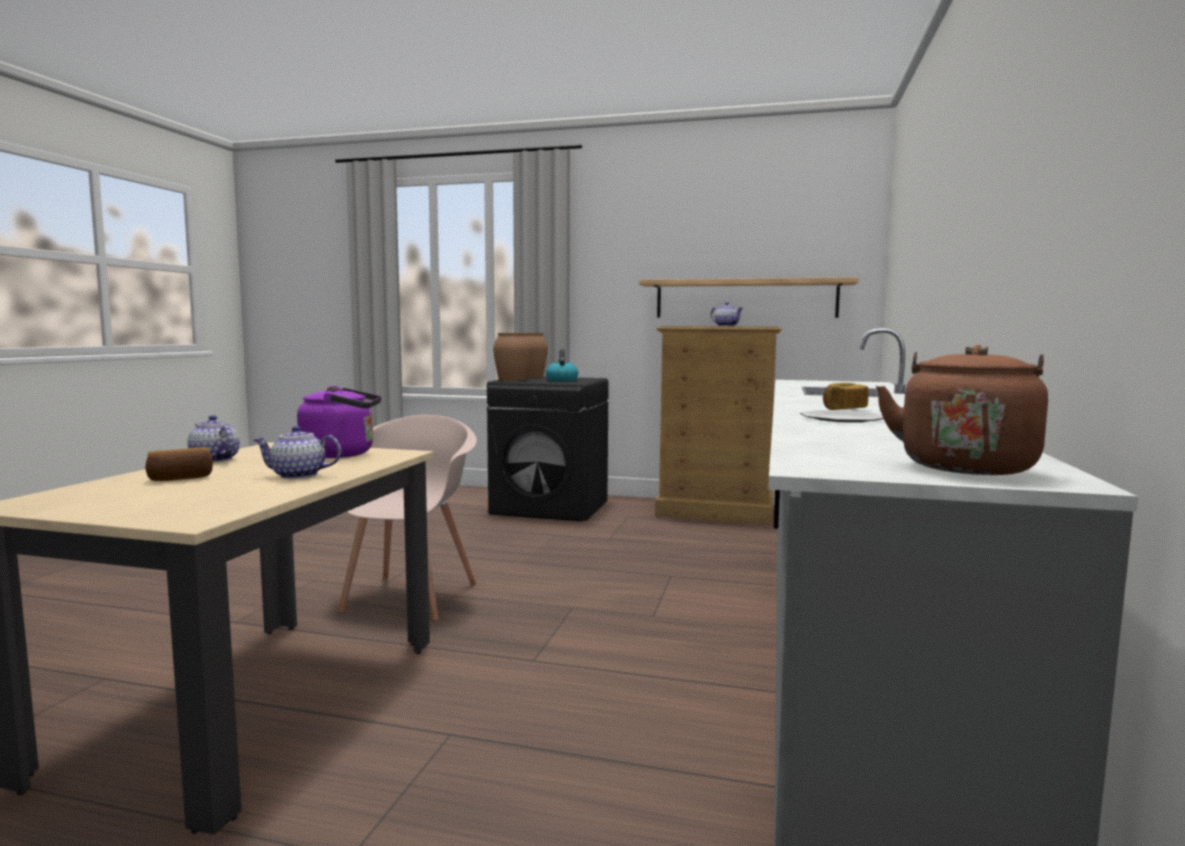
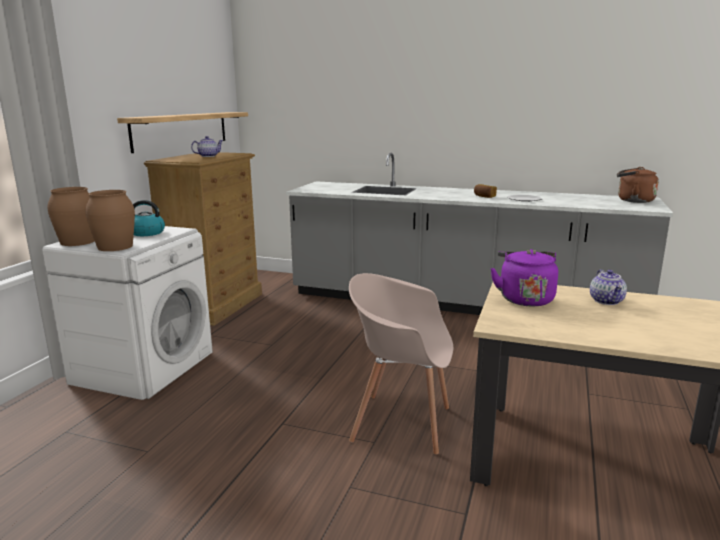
camera: 85 degrees left, 10 degrees up
(180, 478) = (647, 329): bread -> none
(214, 460) = (575, 333): teapot -> none
(549, 507) = (147, 367): black washing machine -> white washing machine

